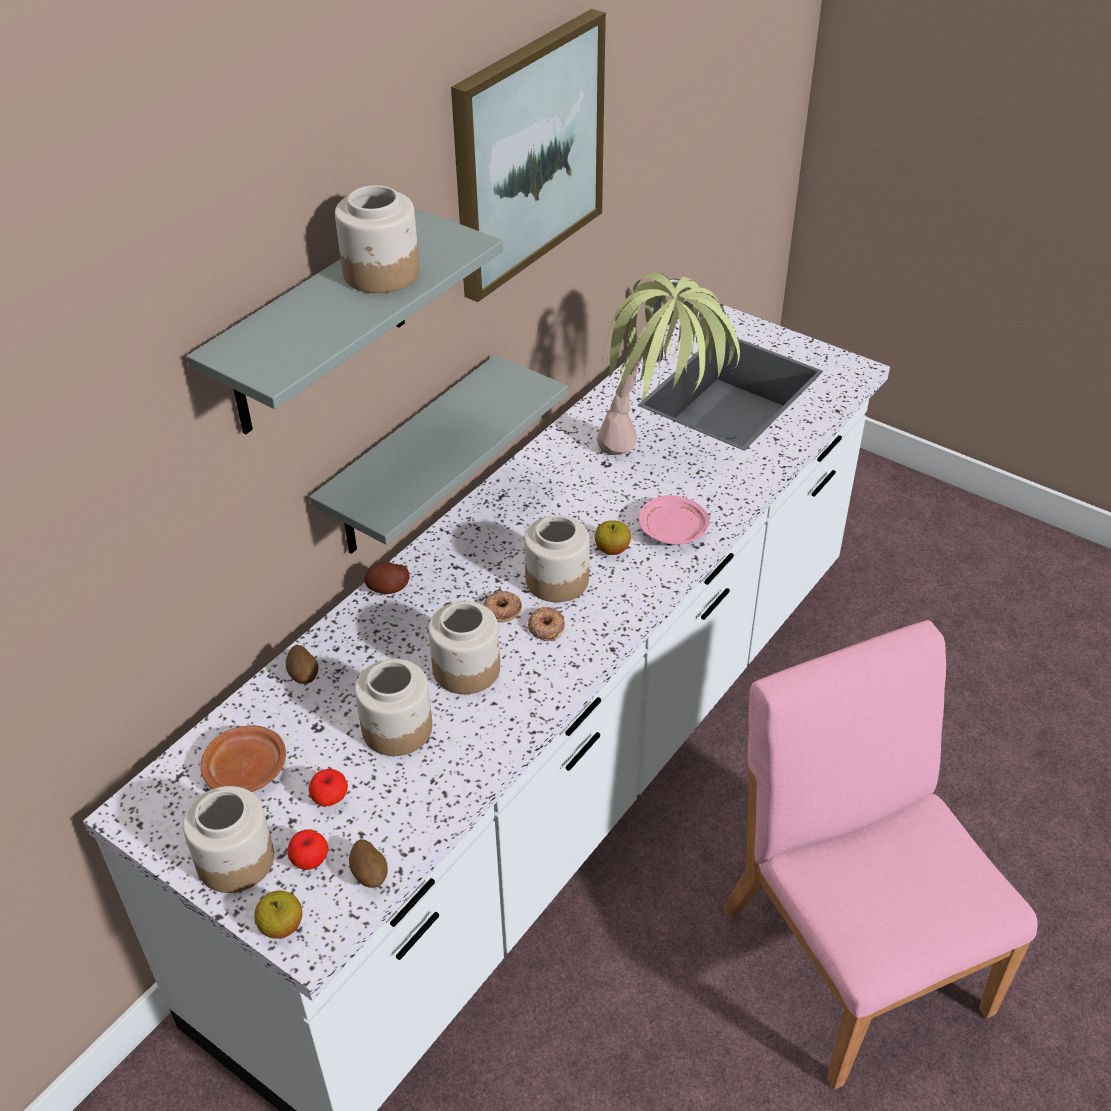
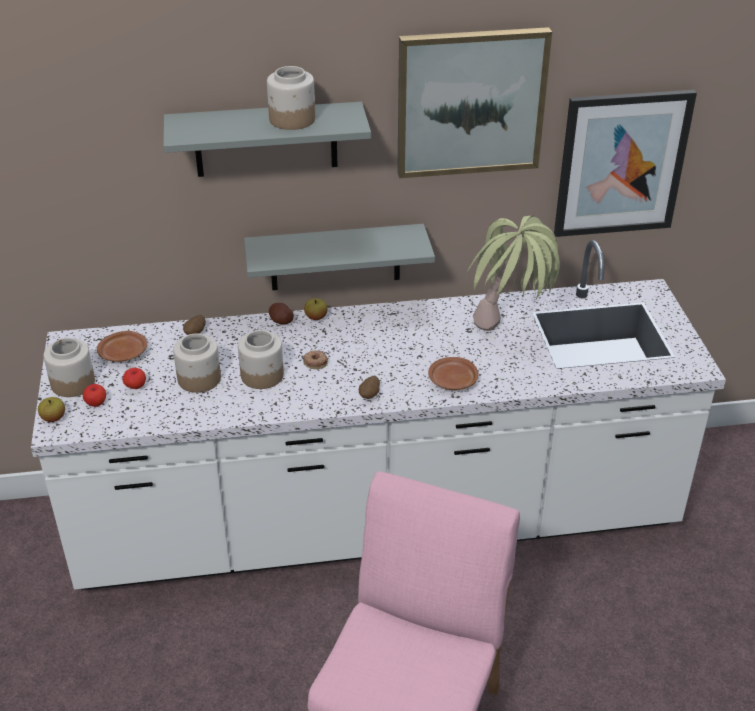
camera: 45 degrees right, 5 degrees down
(370, 874) = (108, 425): potato -> potato (369, 395)
(546, 627) = (323, 382): donut -> none
(558, 580) = (360, 366): jar -> none
(612, 549) = (408, 370): apple -> apple (316, 317)
(658, 169) = (621, 163): none -> picture
(673, 531) = (452, 381): pink plate -> brown plate

